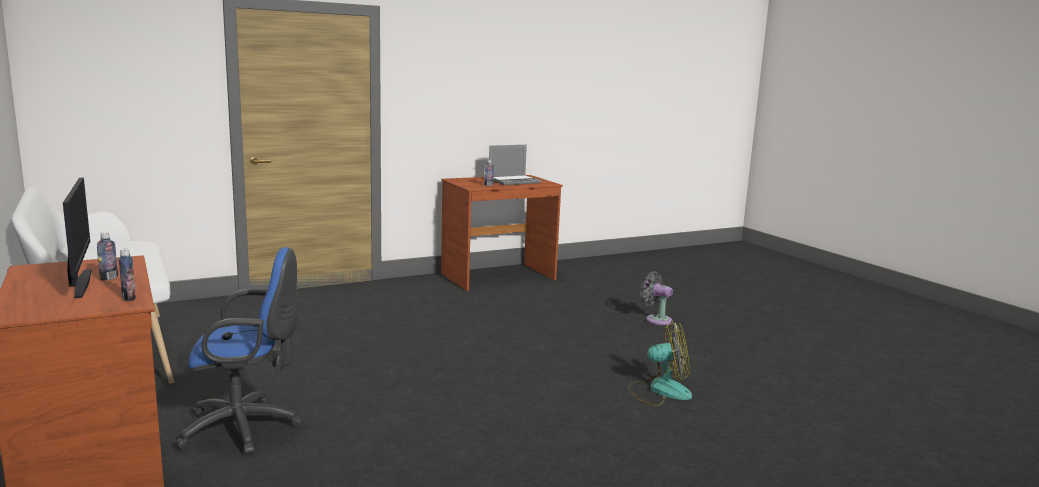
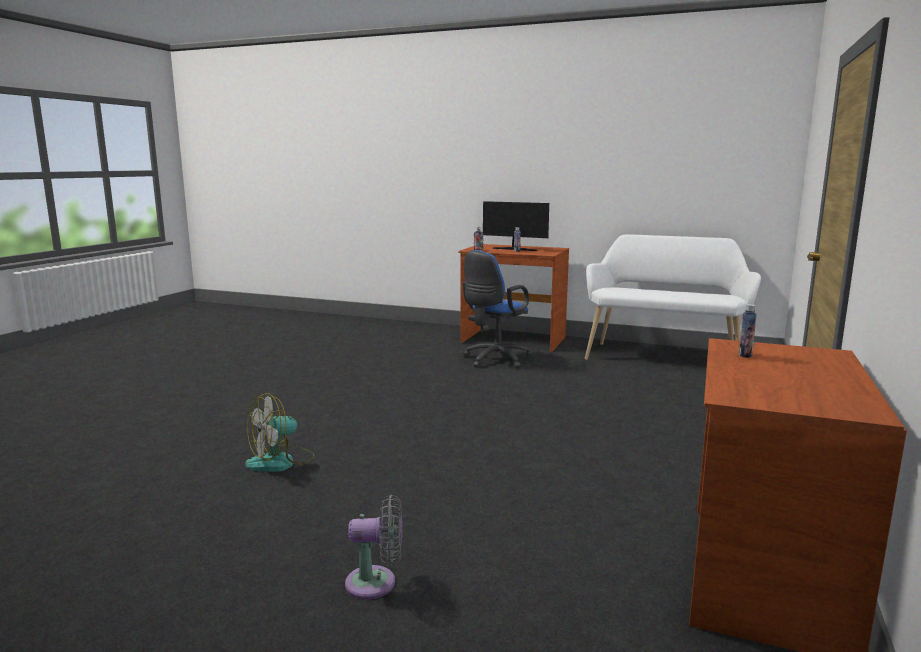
camera: 140 degrees right, 0 degrees up
(514, 181) = (781, 380): laptop -> none

